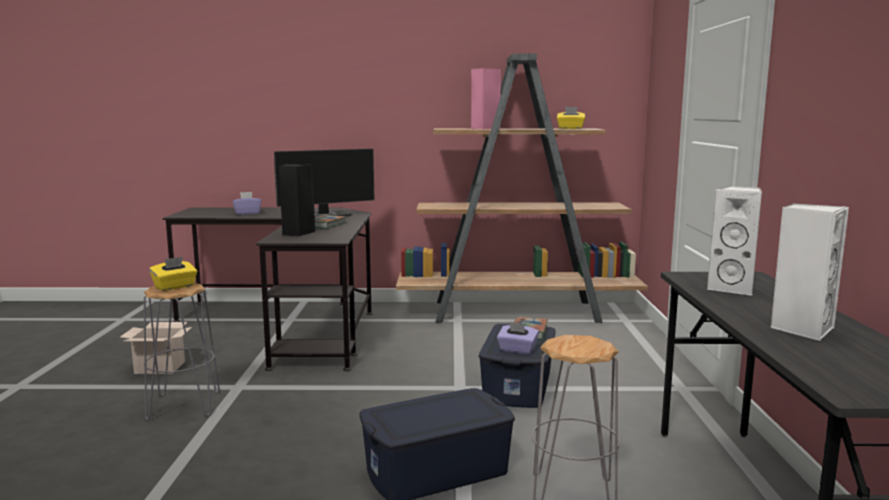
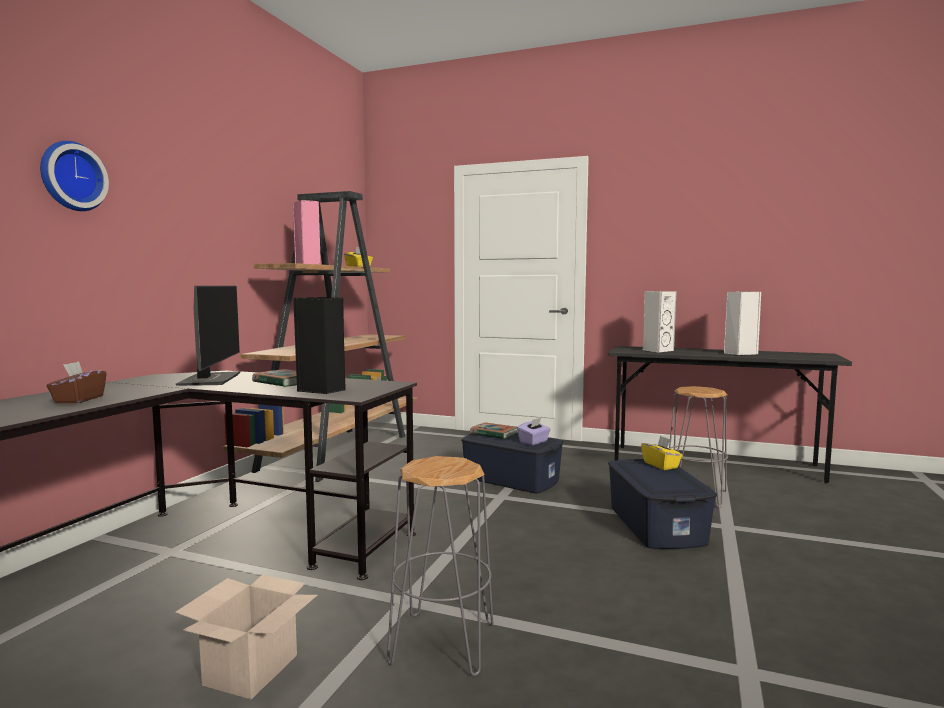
camera: 70 degrees left, 5 degrees down
(175, 287) = (439, 466): yellow tissue box -> yellow tissue box (661, 465)
(247, 213) = (78, 400): purple tissue box -> brown tissue box
(294, 78) = (71, 176): none -> wall clock

